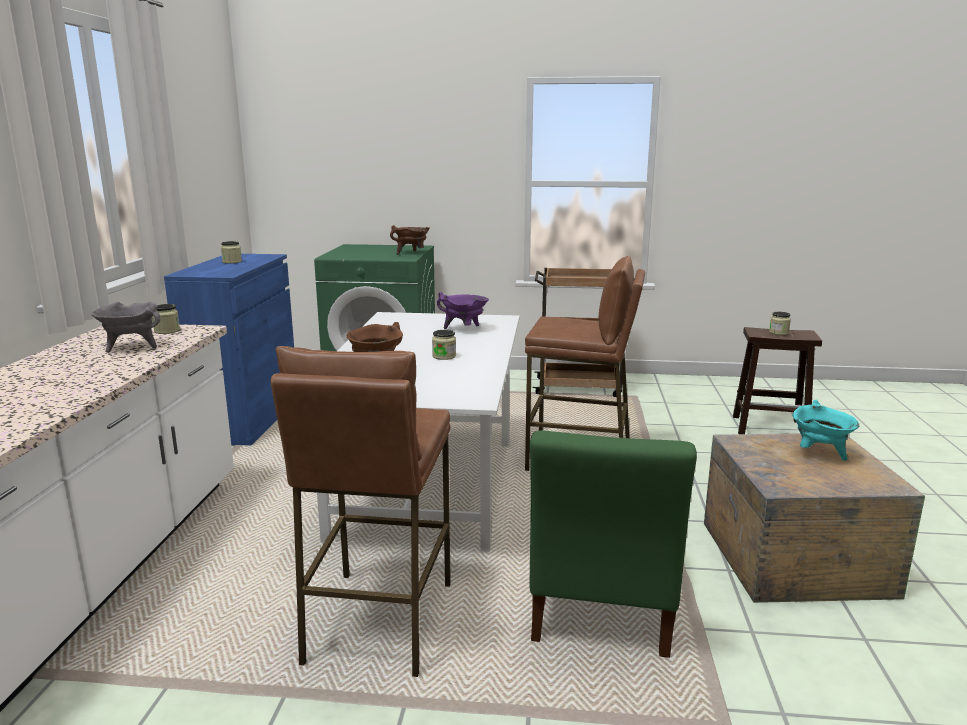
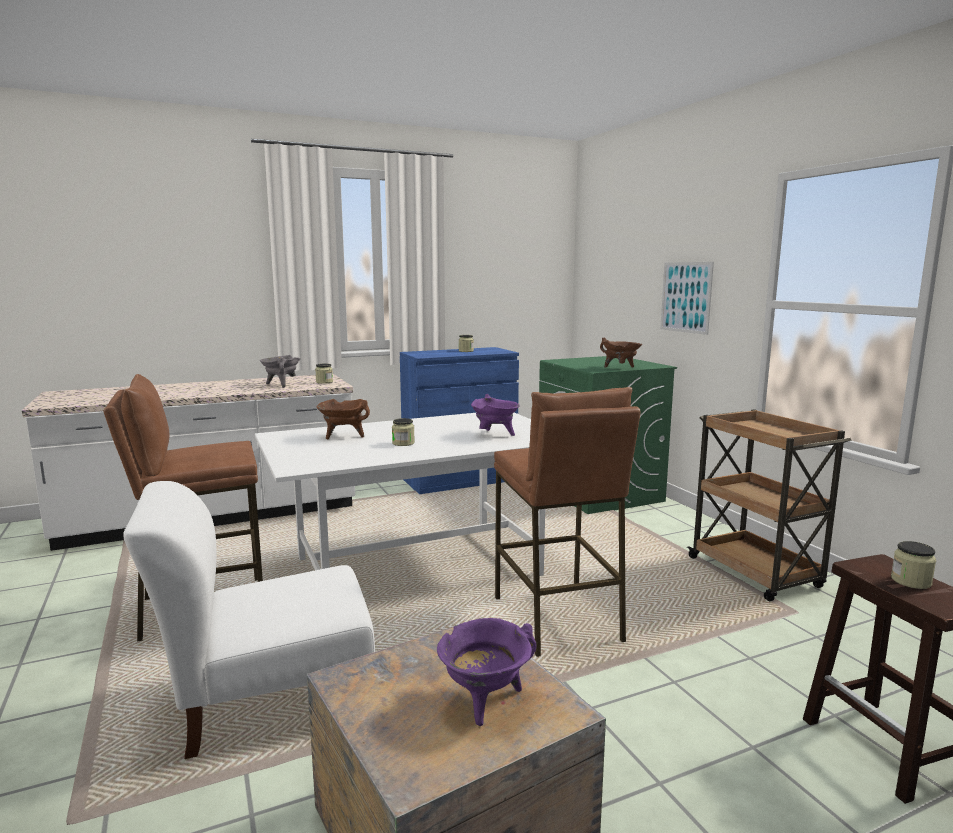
camera: 60 degrees right, 5 degrees down
(432, 180) = (686, 297): none -> picture
(601, 603) = (268, 698): green chair -> white chair
(819, 454) = (485, 701): turquoise cooking pot -> purple cooking pot

